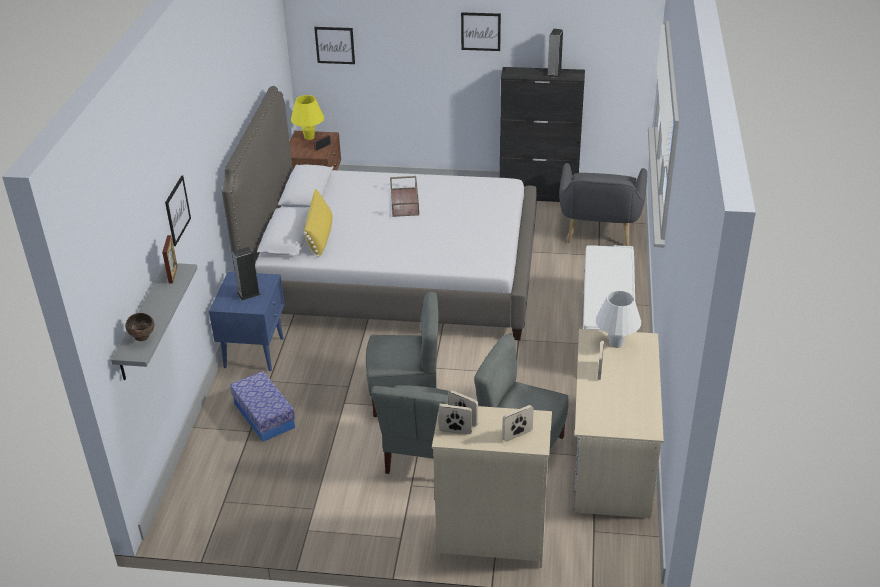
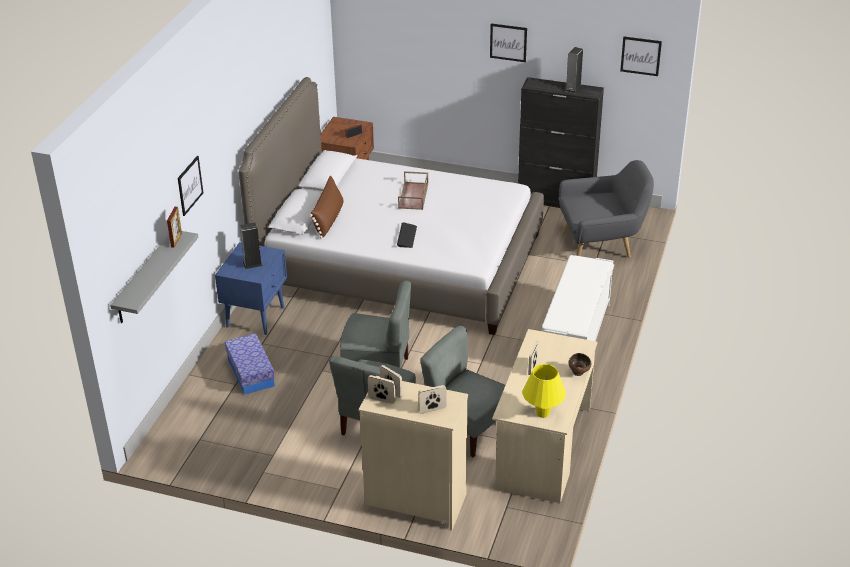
camera: 10 degrees right, 0 degrees up
(143, 338) = (139, 290): brown bowl -> brown bowl (579, 373)
(309, 137) = (344, 124): yellow table lamp -> yellow table lamp (542, 413)
(320, 236) = (328, 219): yellow pillow -> brown pillow
(335, 45) = (375, 42): picture -> picture (640, 56)
(411, 245) = (407, 236): none -> keyboard
(599, 233) = (601, 244): grey armchair -> grey armchair turned 120 degrees counterclockwise
(616, 343) = (556, 346): white table lamp -> none

